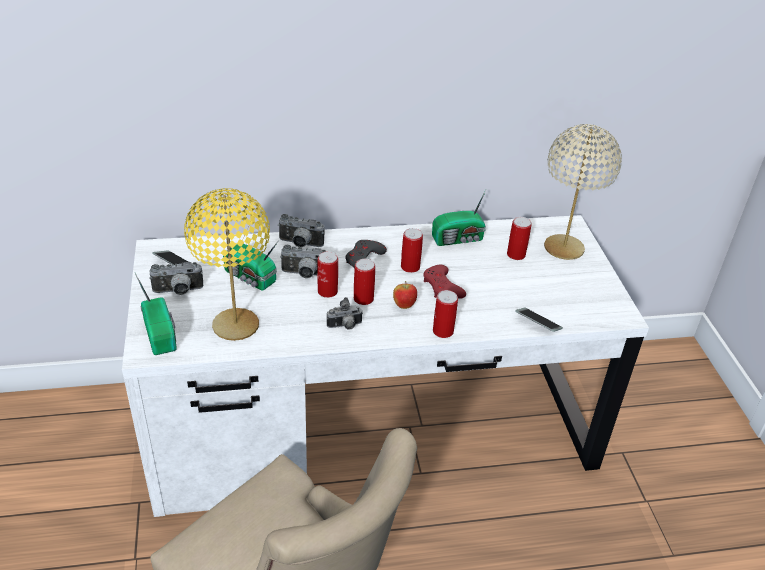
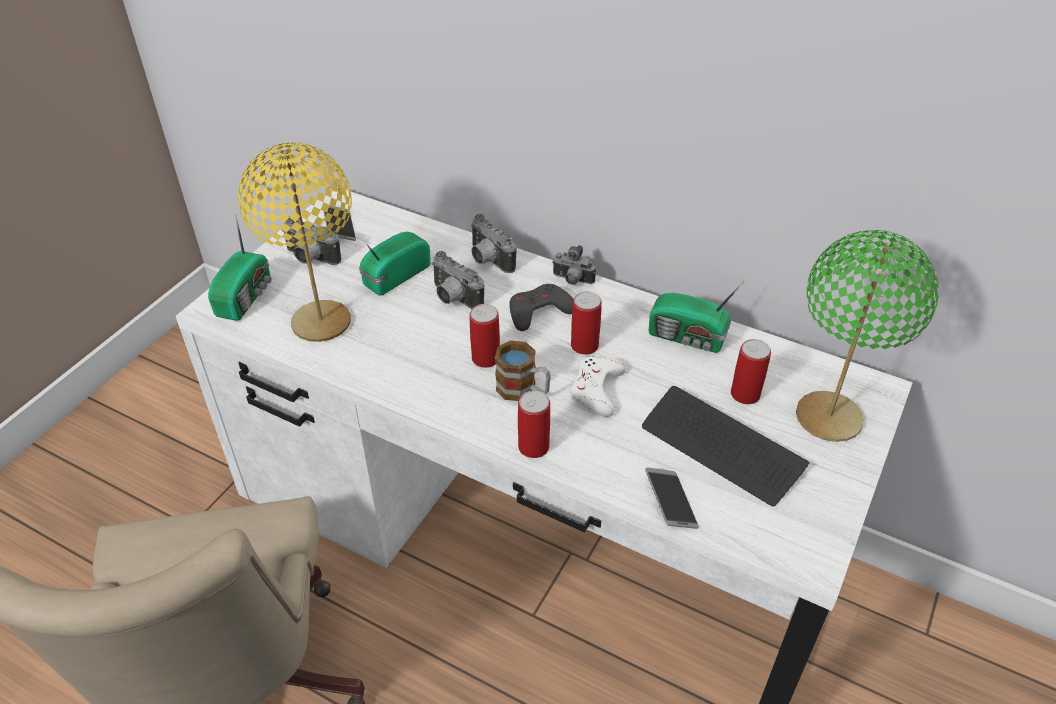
camera: 40 degrees right, 5 degrees up
(250, 278) = (394, 276): radio -> radio turned 60 degrees clockwise
(327, 291) = (456, 330): can -> none
(345, 326) = (428, 381): camera -> camera (572, 280)
(404, 305) = (523, 390): apple -> mug
(442, 287) = (596, 389): red game controller -> white game controller
(532, 285) = (721, 447): none -> keyboard
(564, 248) = (829, 418): beige table lamp -> green table lamp

